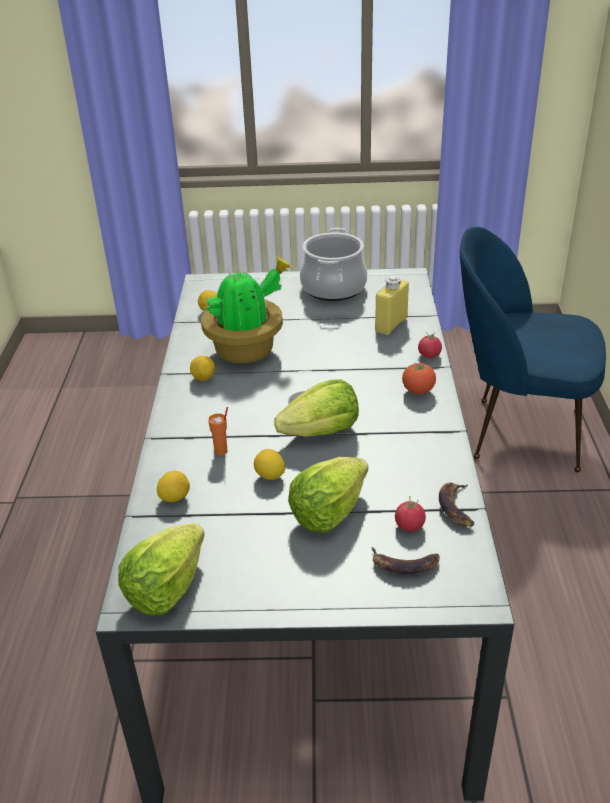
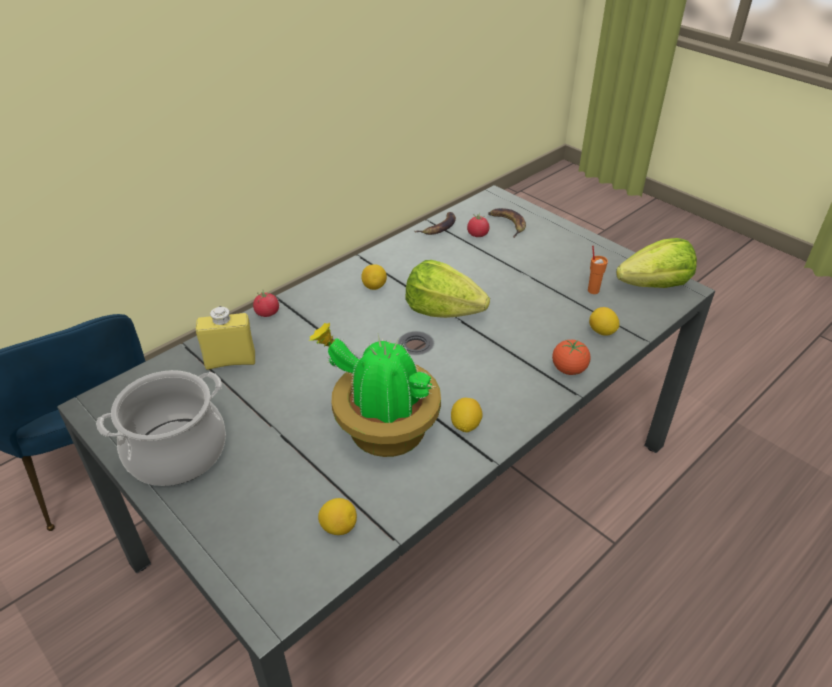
camera: 135 degrees left, 5 degrees up
(221, 451) = (531, 344): orange cup -> orange cup (593, 290)
(270, 476) = (519, 305): lemon -> lemon (374, 287)
(328, 512) = (511, 265): lettuce -> none
(418, 391) = (331, 294): tomato -> tomato (568, 369)

